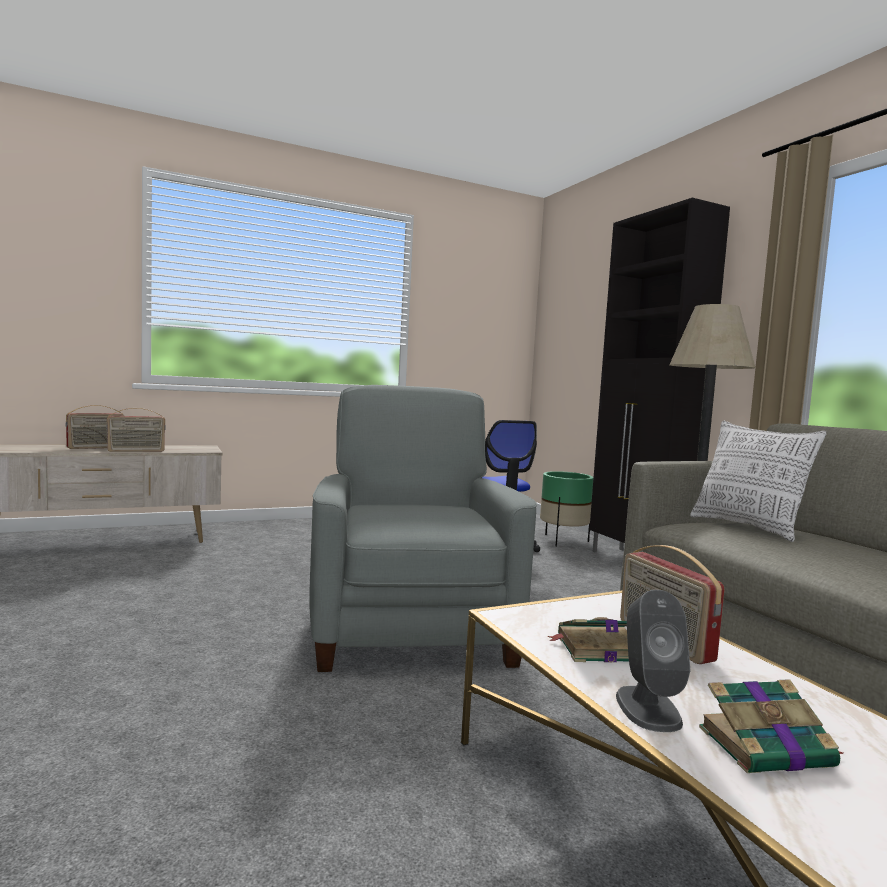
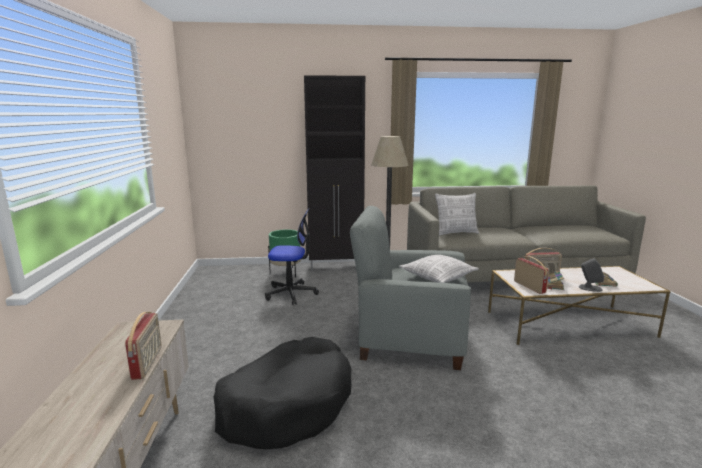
camera: 70 degrees left, 10 degrees up
(96, 448) = (92, 392): radio -> radio (530, 287)
(213, 575) = (287, 405): none -> black dog bed
(432, 519) = (438, 277): none -> pillow

